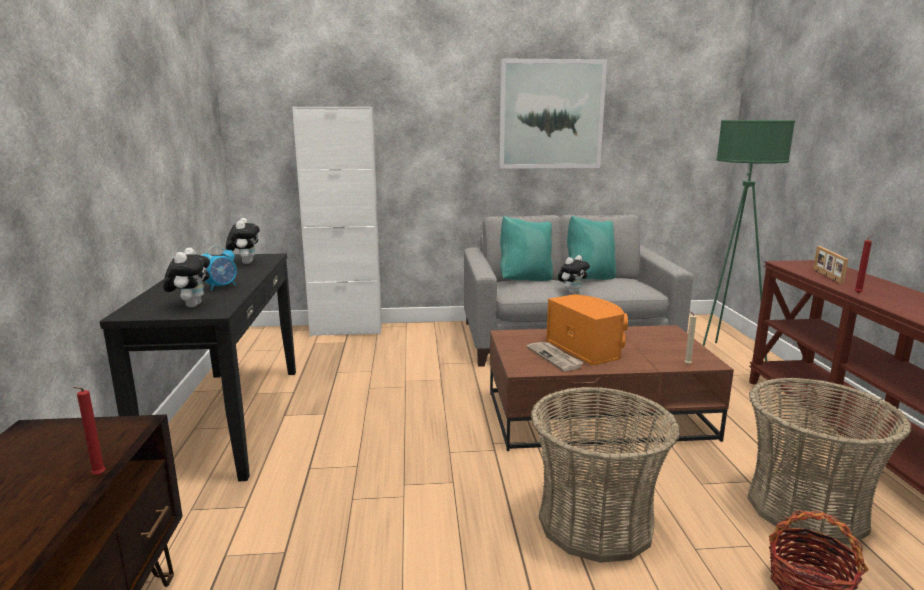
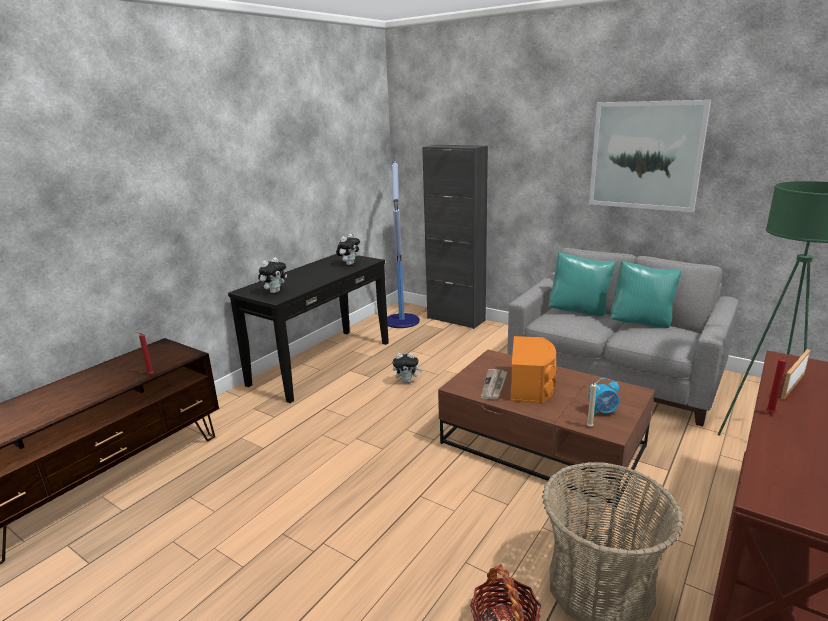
camera: 40 degrees right, 5 degrees up
(221, 287) = (307, 281): alarm clock -> alarm clock (602, 412)
(278, 345) = (401, 320): none -> floor lamp
(346, 330) = (456, 319): white cabinet -> black cabinet
(572, 293) = (598, 333): plush toy -> plush toy (407, 381)
(596, 523) = (428, 513): basket -> none

